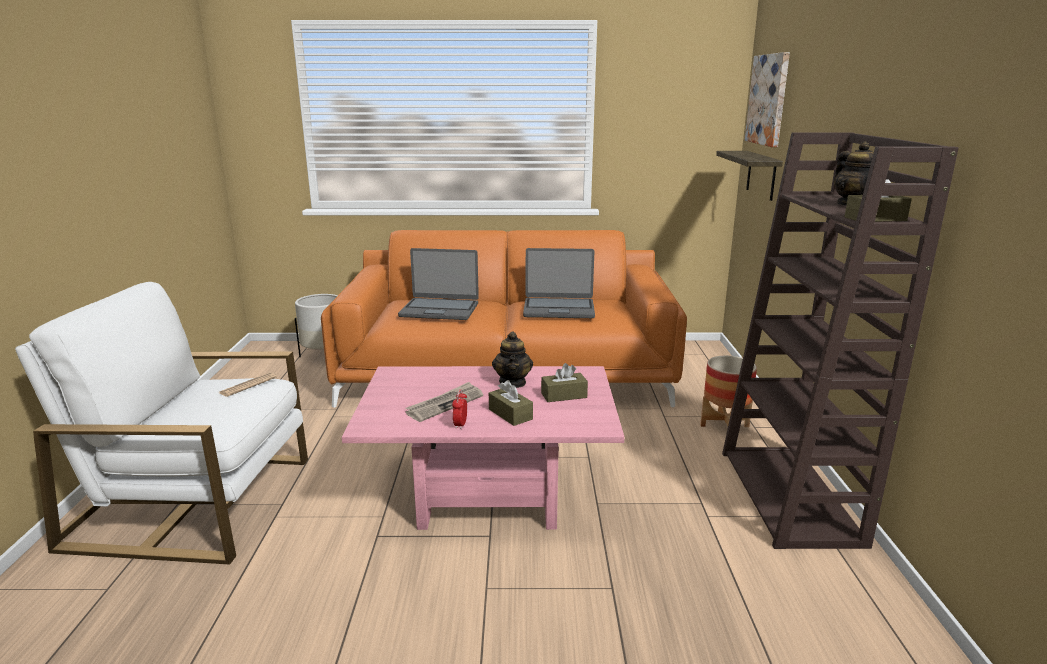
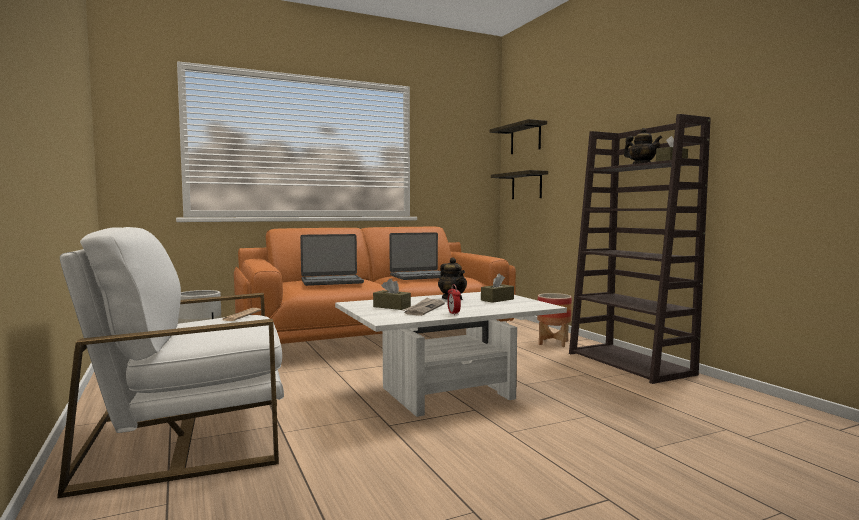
camera: 25 degrees left, 15 degrees down
(489, 497) = (447, 393): pink coffee table -> white coffee table
(510, 414) = (478, 308): brown tissue box -> brown tissue box (391, 307)
(768, 100) = (525, 139): picture -> shelf

